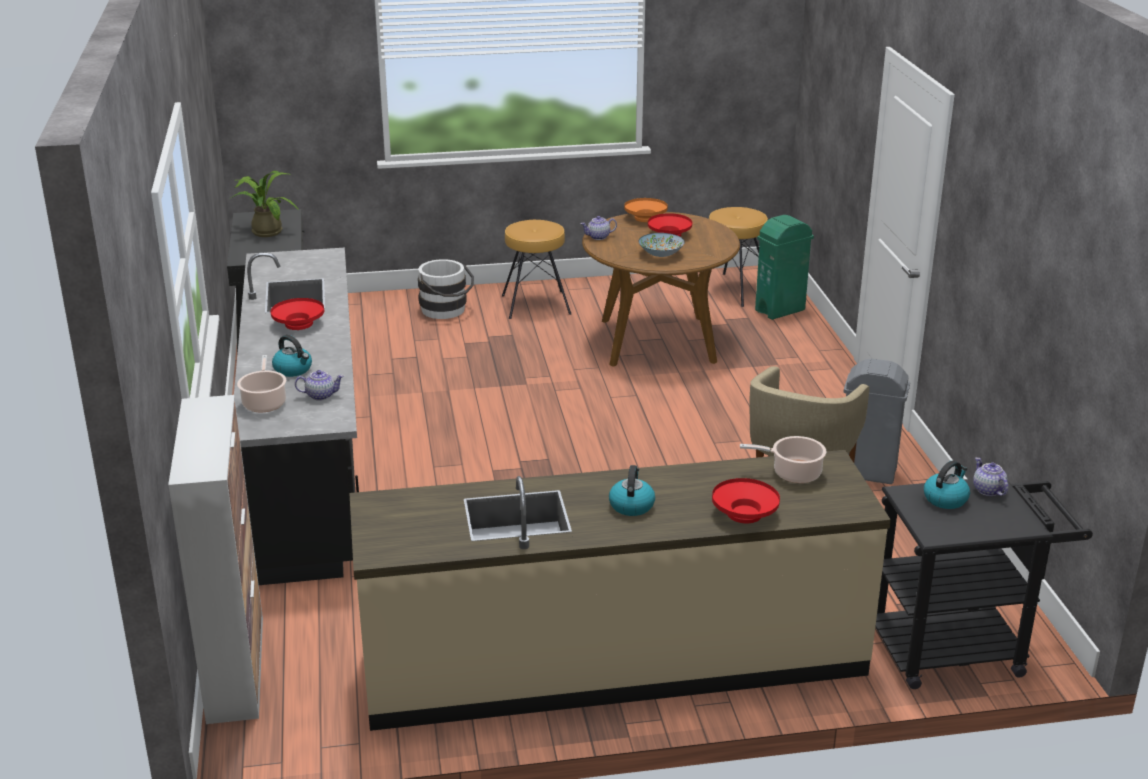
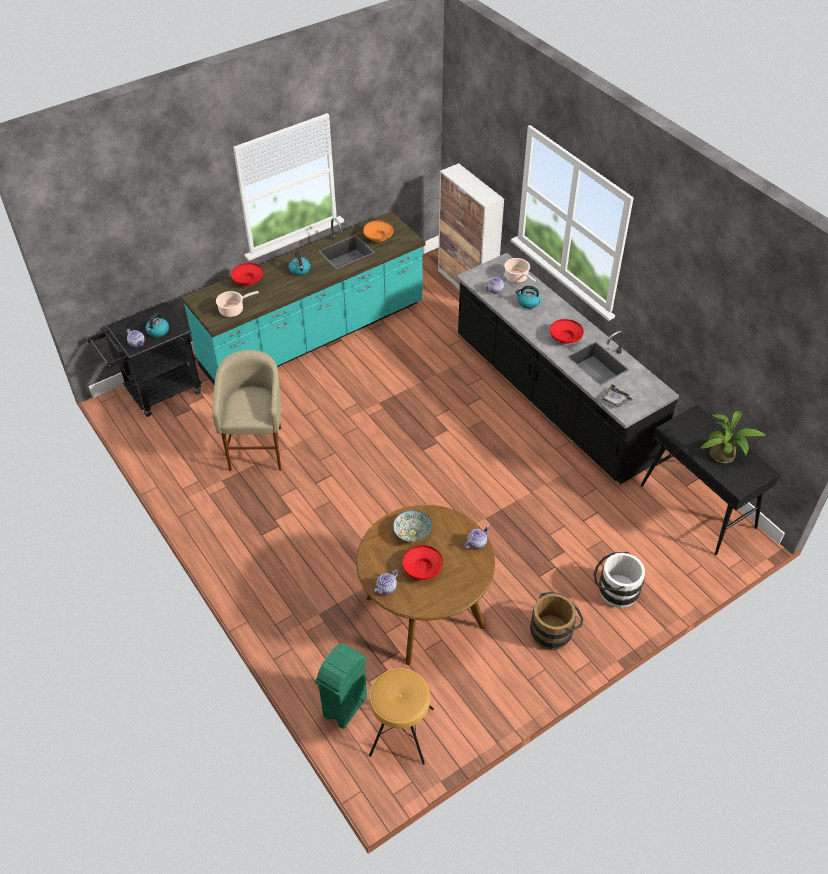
camera: 155 degrees right, 20 degrees up
(324, 264) = (616, 400): none -> grey tray
(535, 304) = (554, 630): brown stool -> brown bucket
(613, 661) = (314, 336): beige counter -> turquoise counter
(645, 218) = (458, 593): orange bowl -> orange bowl (378, 237)
(715, 232) = (386, 588): none -> teapot
(868, 473) = (224, 506): grey trash can -> none

